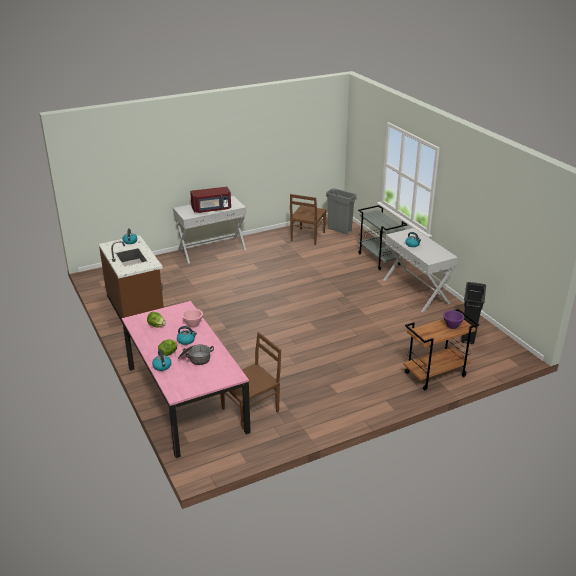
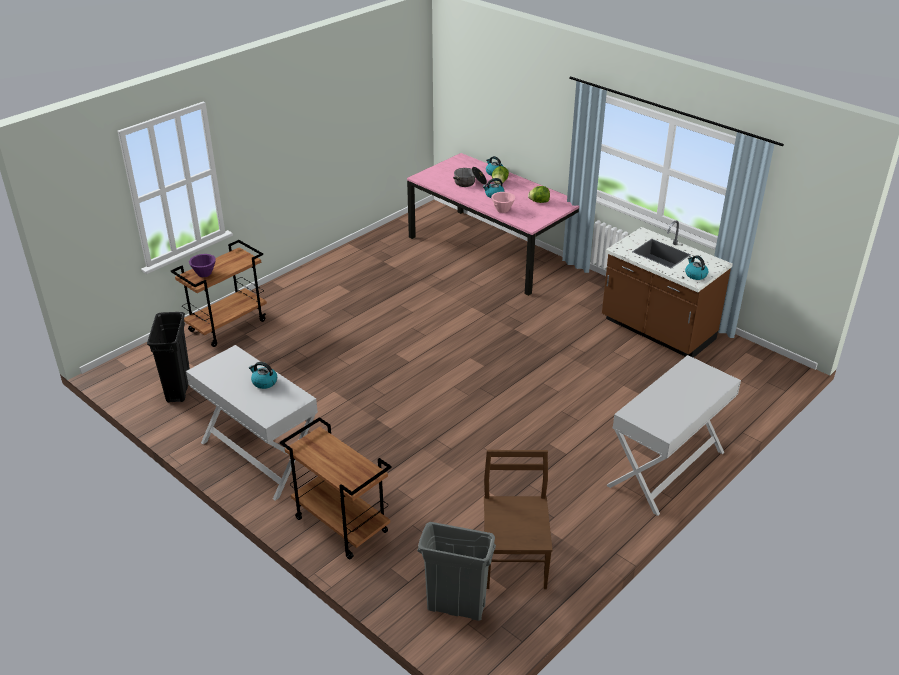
camera: 160 degrees right, 5 degrees up
(211, 209) = (669, 392): red microwave -> none
(251, 409) = (420, 254): brown chair -> none
(379, 259) = (340, 525): grey cart -> brown cart

